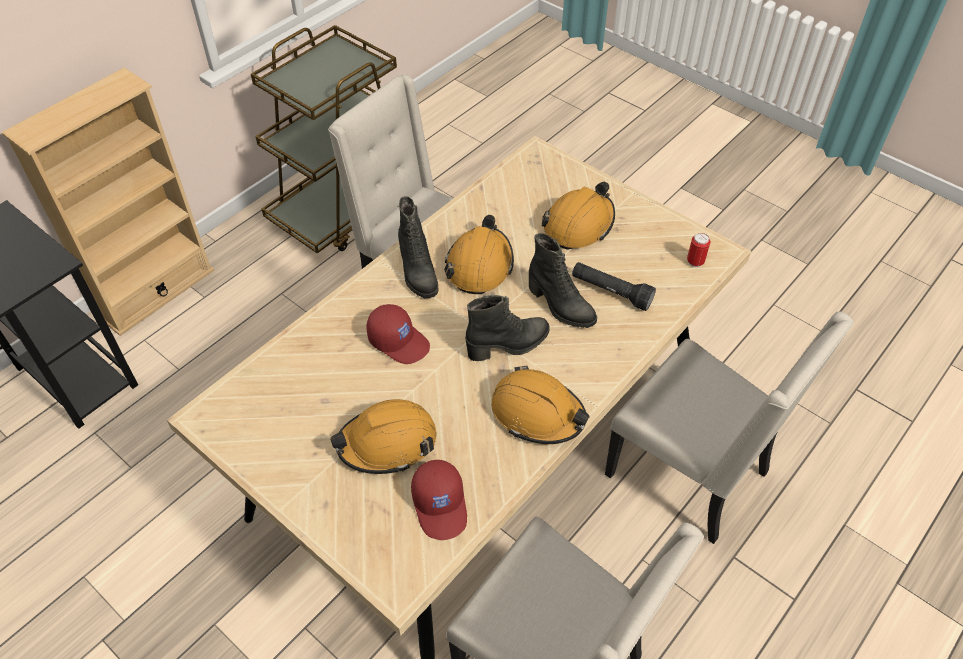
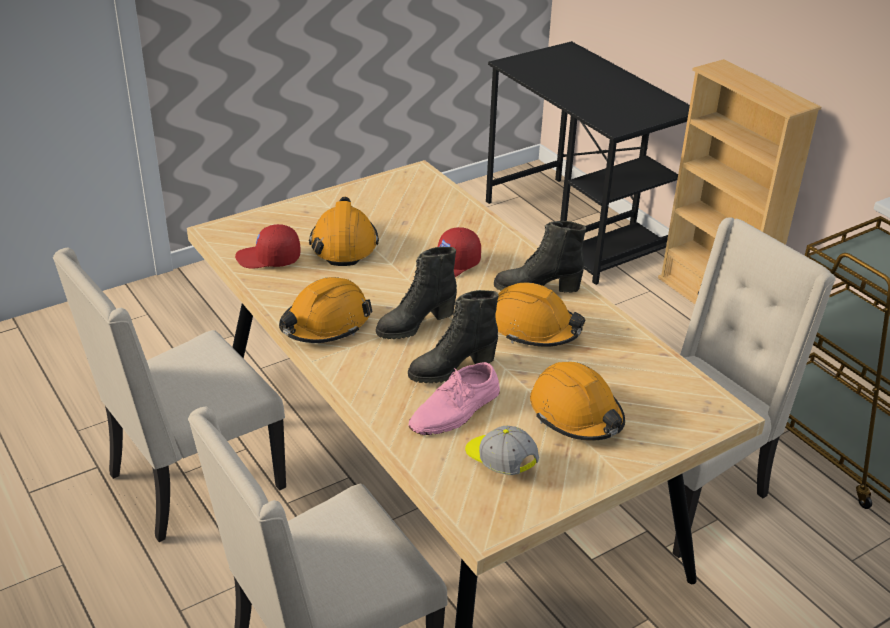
camera: 105 degrees right, 15 degrees down
(508, 345) = (415, 324): black boot -> black boot turned 60 degrees clockwise
(611, 292) = (456, 410): black flashlight -> pink shoe
(653, 256) = (499, 461): none -> cap
(695, 262) = (476, 496): can -> none

